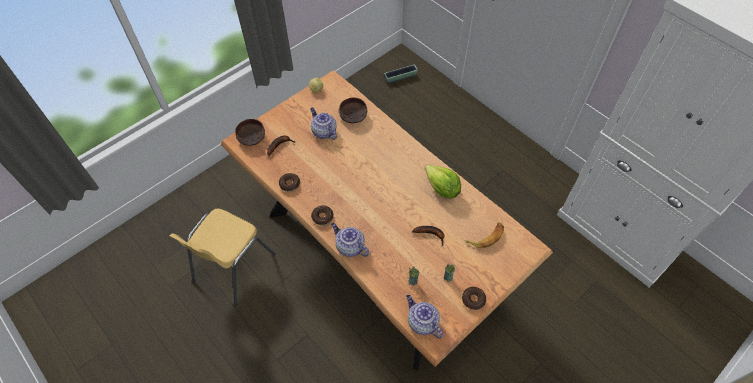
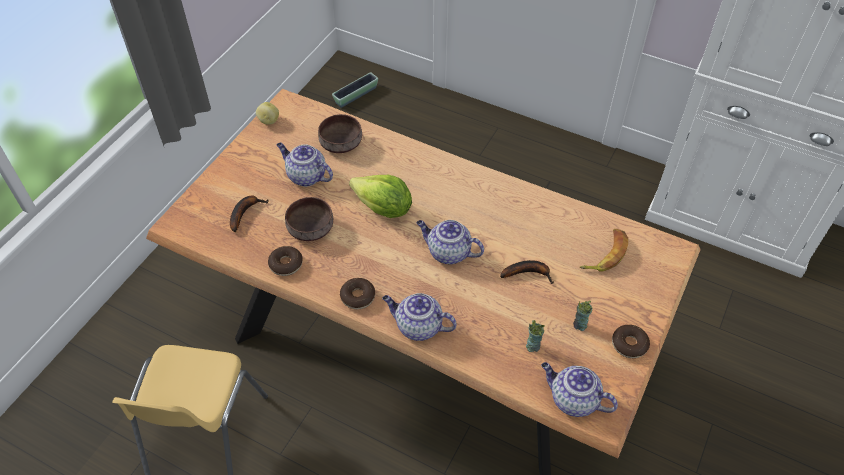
camera: 20 degrees left, 5 degrees down
(251, 137) = (194, 213): brown bowl -> brown bowl (309, 227)
(387, 206) = (448, 252): none -> teapot
(442, 189) = (514, 208): lettuce -> lettuce (383, 209)

